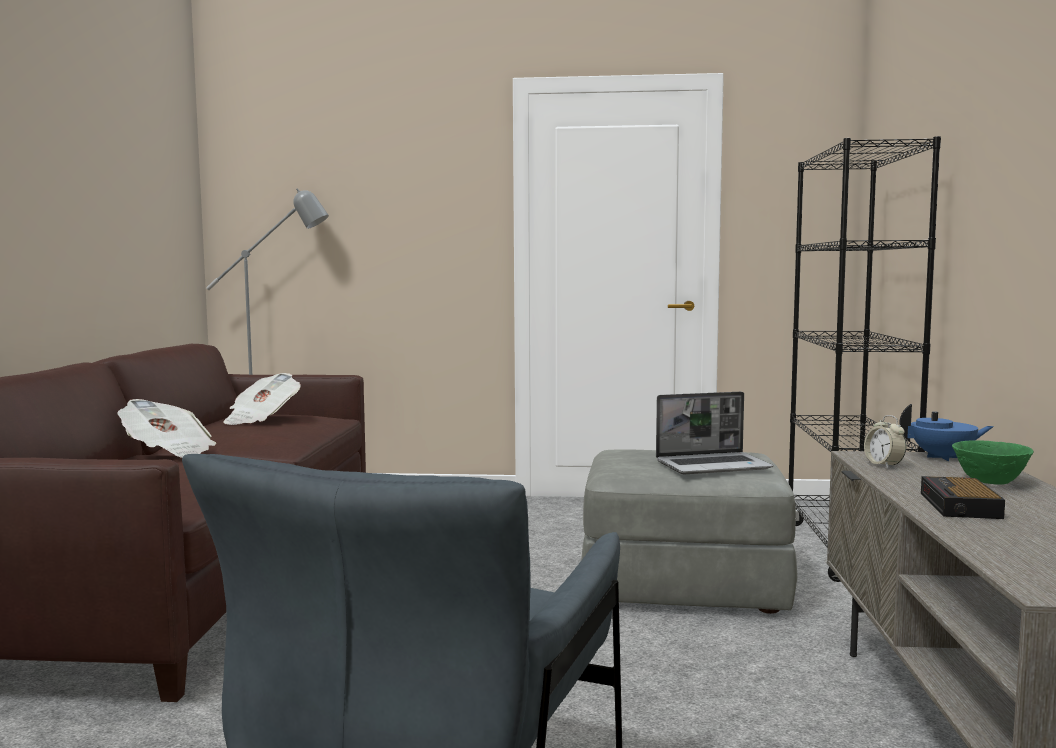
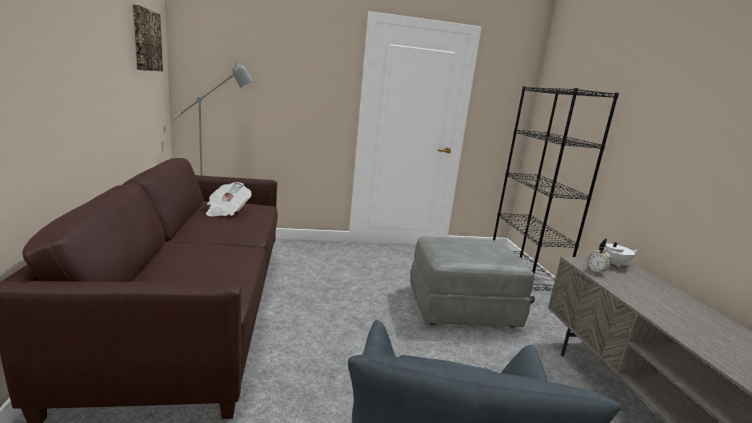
camera: 15 degrees left, 10 degrees up
(154, 166) = (146, 40): none -> picture
(169, 452) = (190, 245): newspaper -> none
(713, 465) = (490, 253): laptop -> none
(943, 457) = (614, 263): blue teapot -> white teapot
(960, 506) = (663, 311): alarm clock -> none
(989, 482) = (654, 288): green bowl -> none

